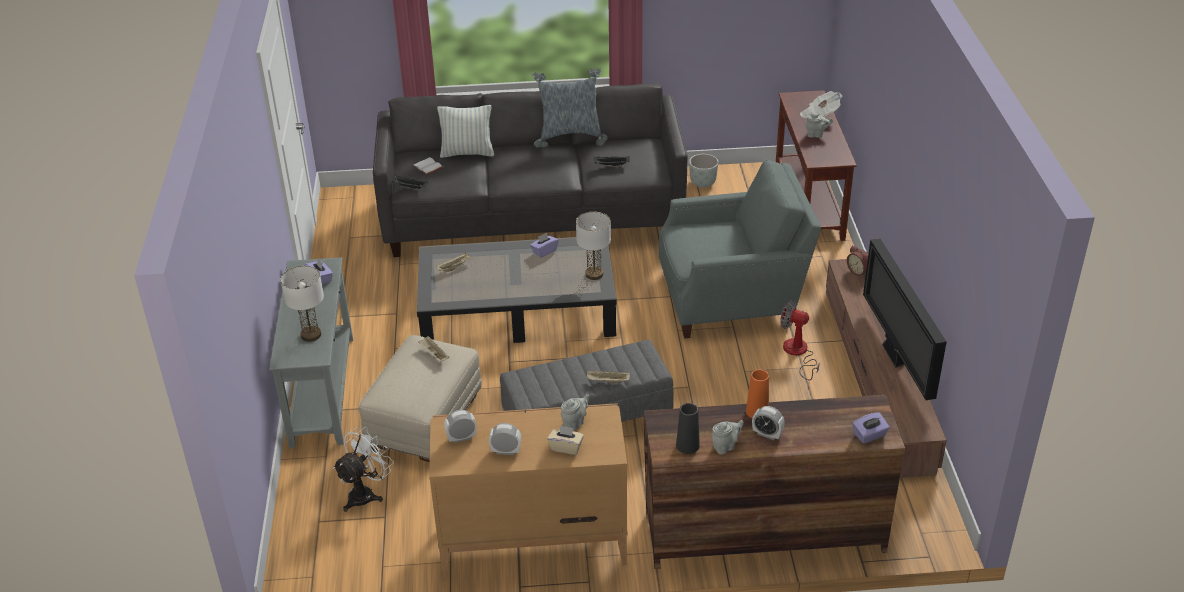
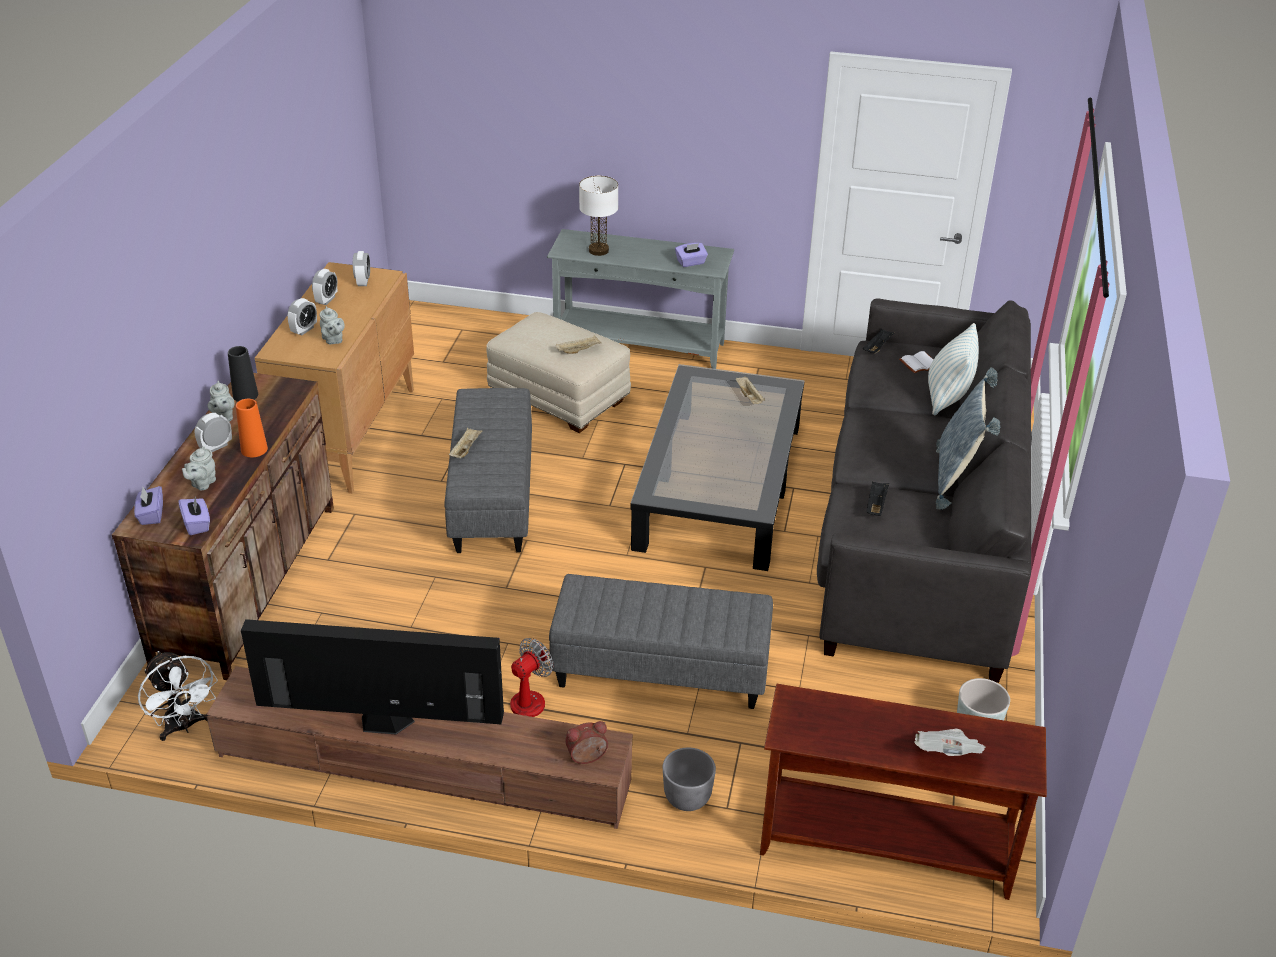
camera: 105 degrees right, 0 degrees up
(366, 494) = (479, 355): white fan -> white fan (184, 726)
(544, 251) = (755, 465): purple tissue box -> purple tissue box (197, 524)
(566, 447) = (304, 330): beige tissue box -> alarm clock
(594, 274) = (687, 494): table lamp -> none
(732, 299) = (660, 674): grey armchair -> grey ottoman
(816, 135) = (878, 728): grey teapot -> grey teapot (202, 483)
(825, 270) = (687, 799): none -> grey planter

